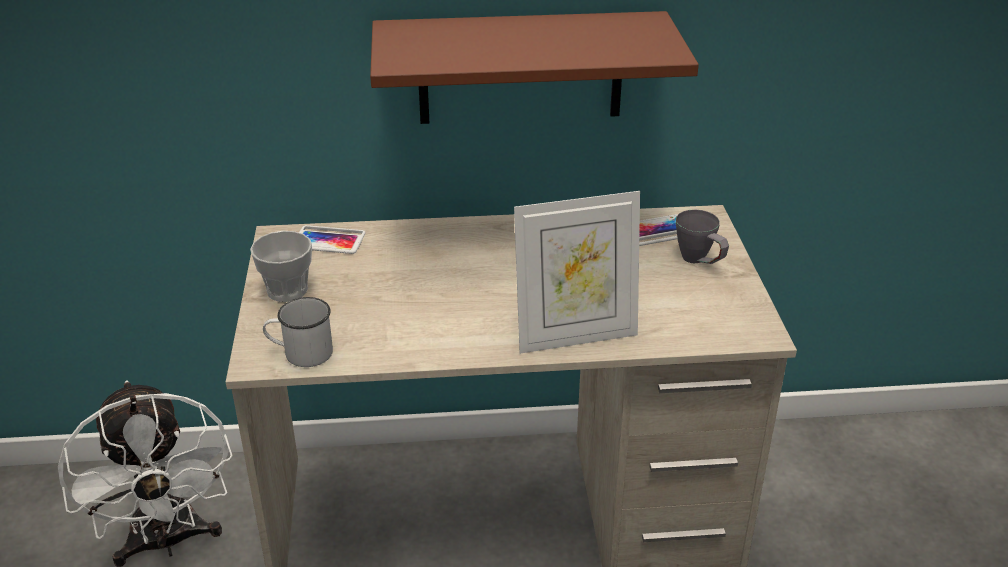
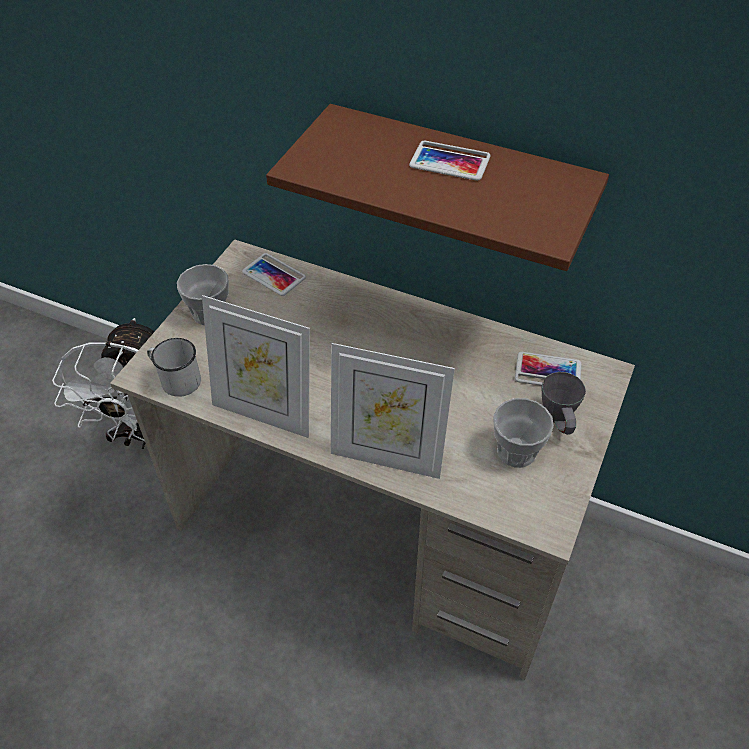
camera: 30 degrees right, 15 degrees up
(423, 346) = (264, 412): none -> picture frame
(530, 31) = (450, 161): none -> phone
(684, 293) = (516, 451): none -> cup

